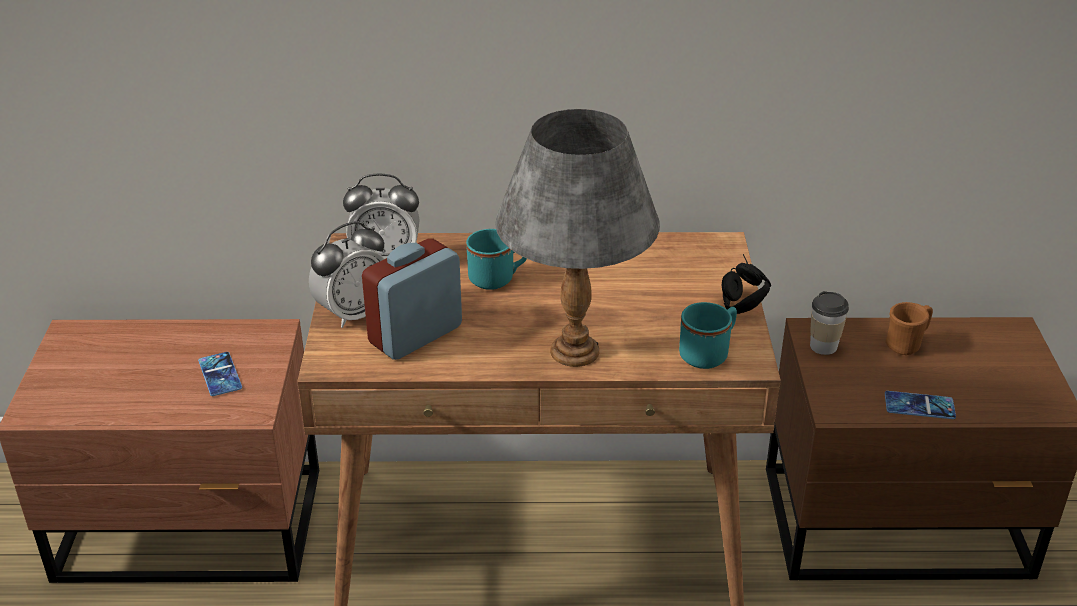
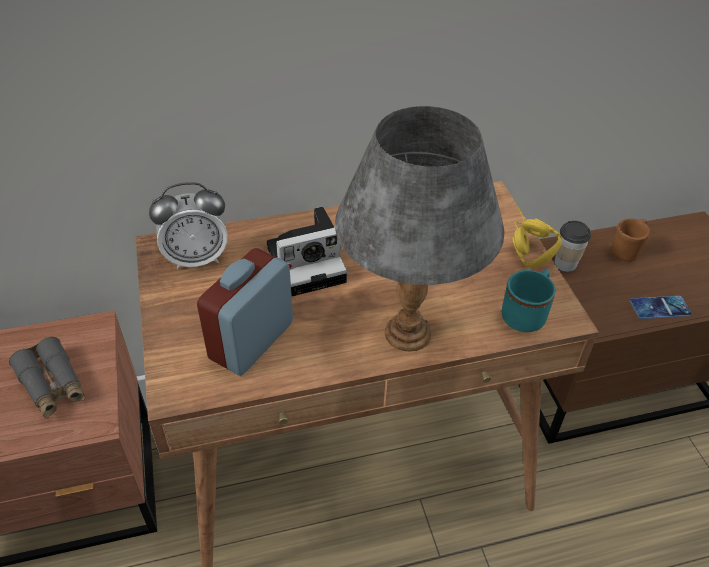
camera: 15 degrees left, 10 degrees up
(220, 374) = (52, 385): phone -> grey binoculars
(353, 313) = (182, 326): alarm clock -> none
(498, 278) = (309, 263): turquoise mug -> camera
(736, 292) = (522, 243): black headphones -> yellow headphones

